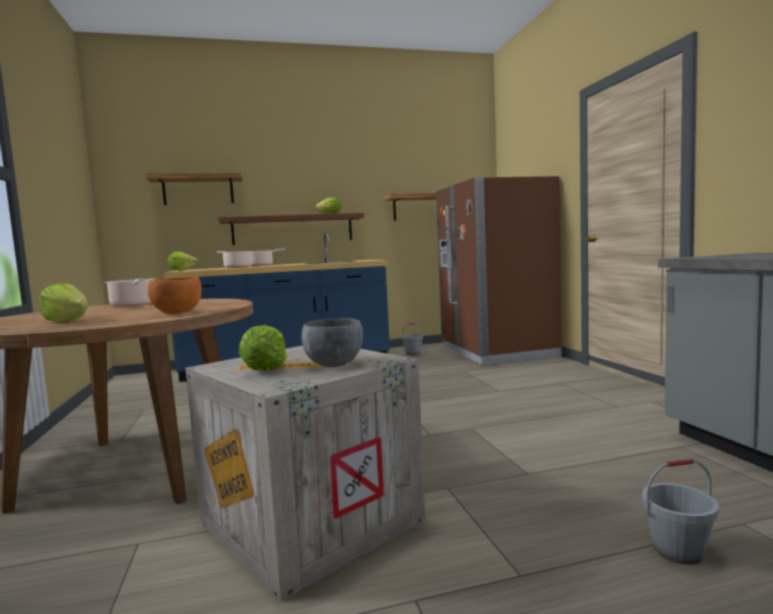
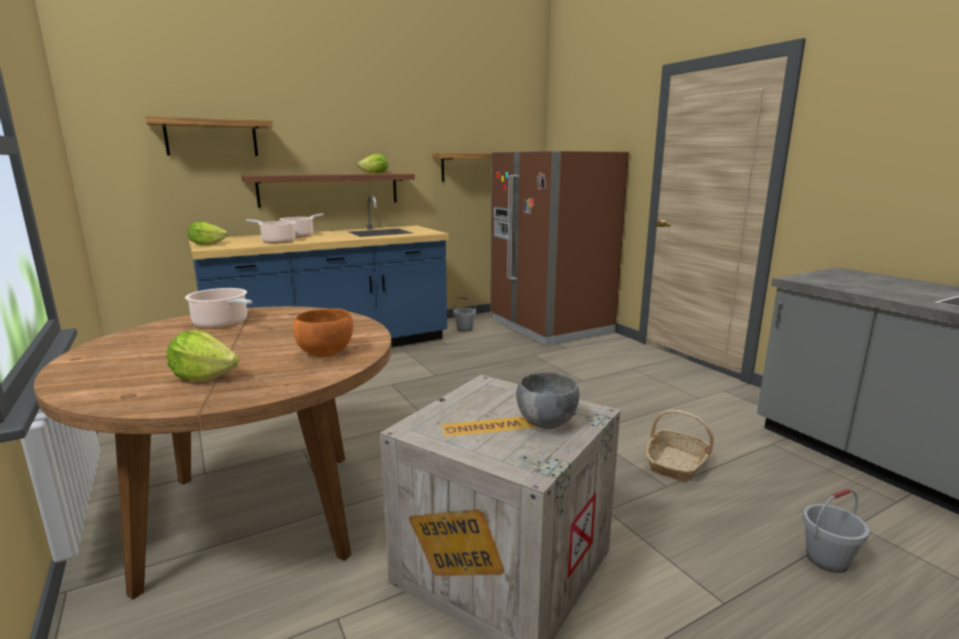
camera: 15 degrees left, 10 degrees up
(265, 370) = (482, 435): lettuce -> none
(551, 457) = (676, 464): none -> basket

